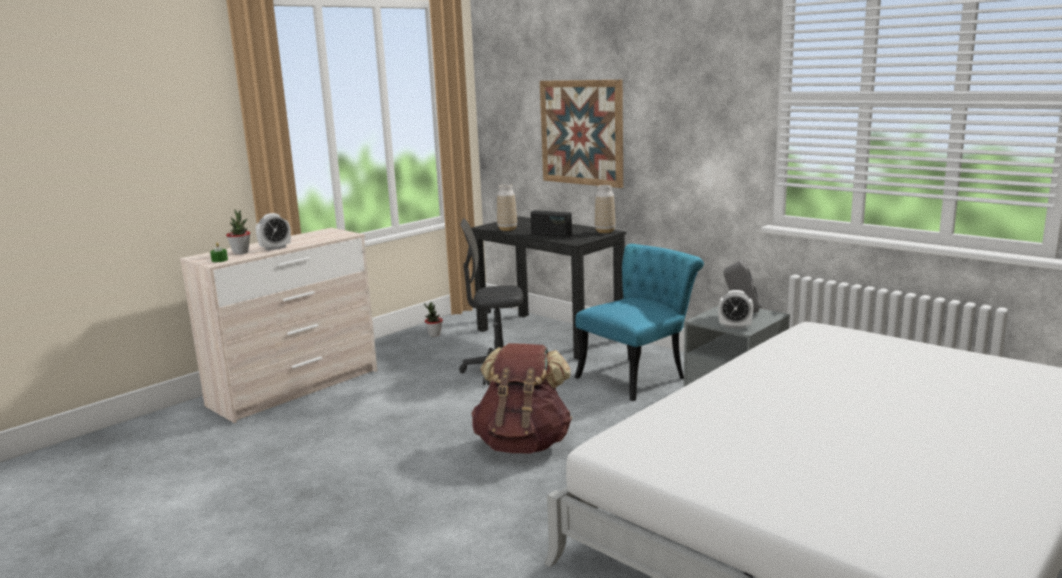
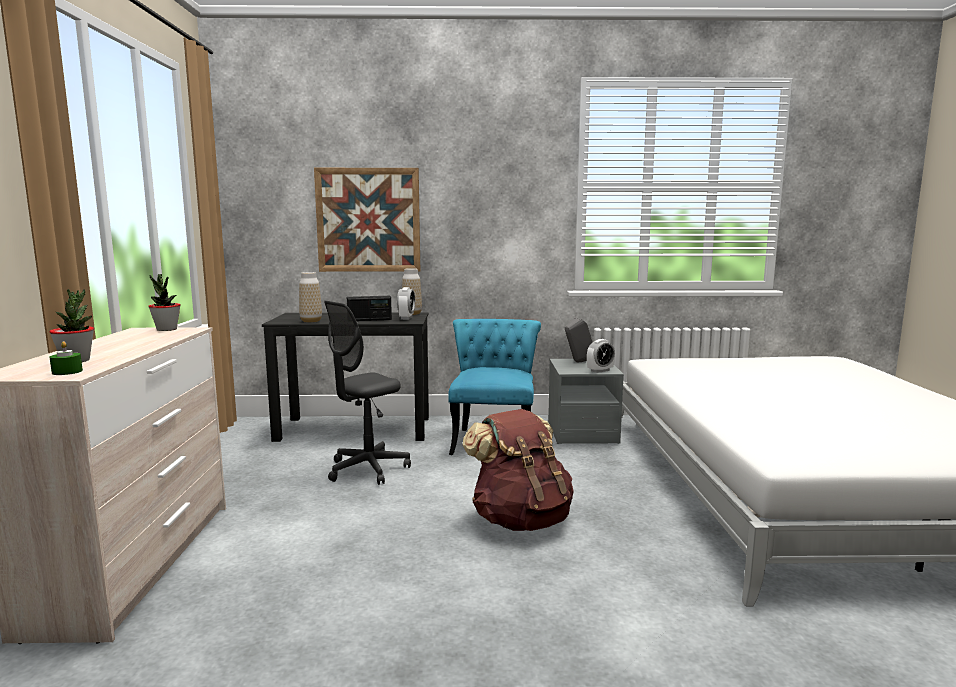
camera: 45 degrees left, 5 degrees down
(275, 248) = (124, 350): alarm clock -> alarm clock (406, 318)
(434, 334) = (227, 456): potted plant -> potted plant (166, 329)

